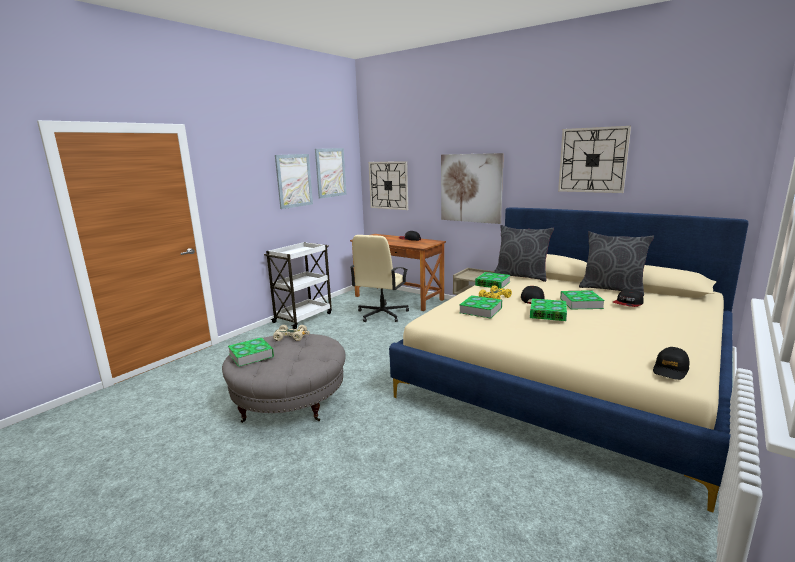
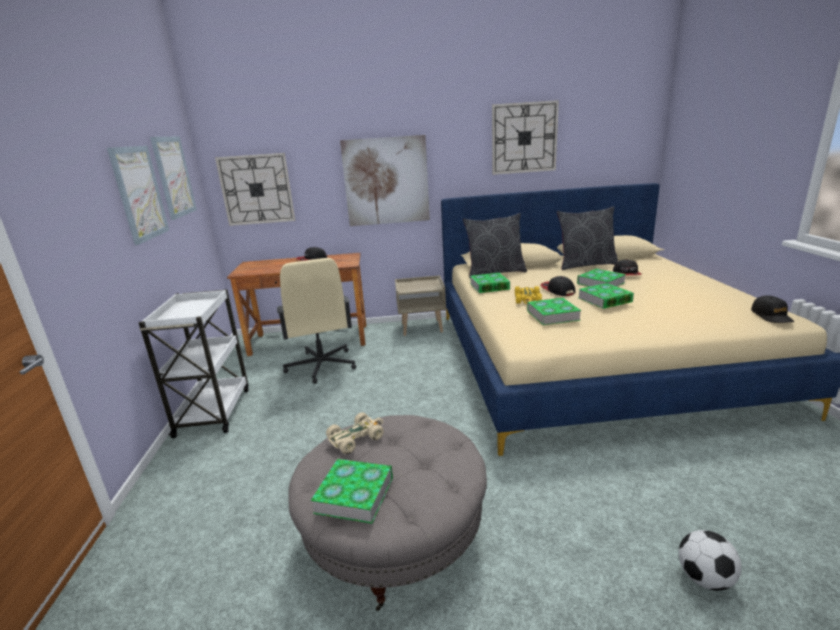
camera: 40 degrees left, 5 degrees up
(390, 508) = (704, 579): none -> football

